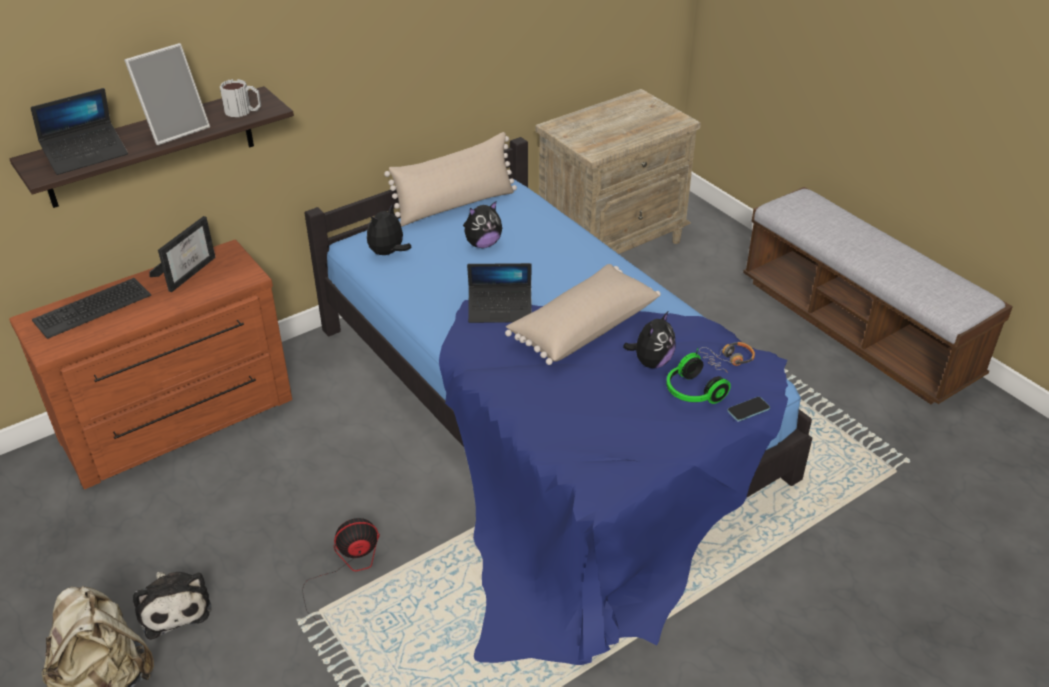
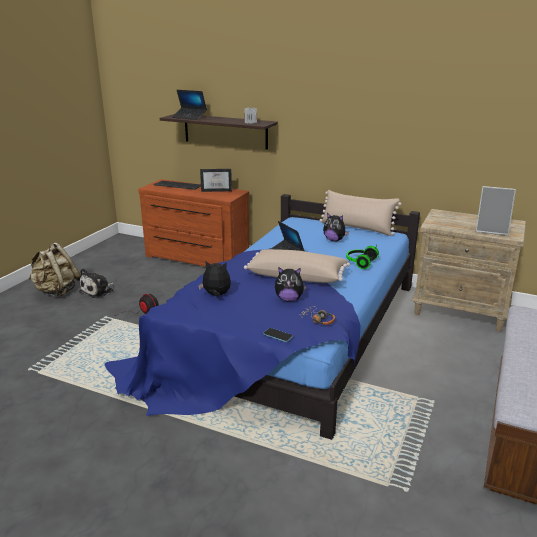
camera: 60 degrees right, 15 degrees down
(175, 129) = (224, 120): picture frame -> picture frame (492, 230)
(388, 253) = (297, 225): plush toy -> plush toy (216, 295)
(692, 392) = (274, 316): headphones -> headphones (360, 262)

